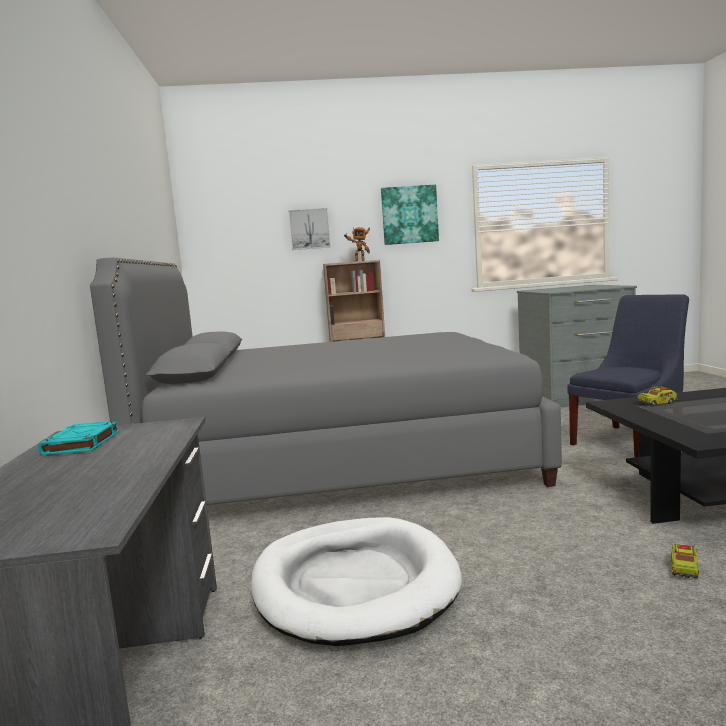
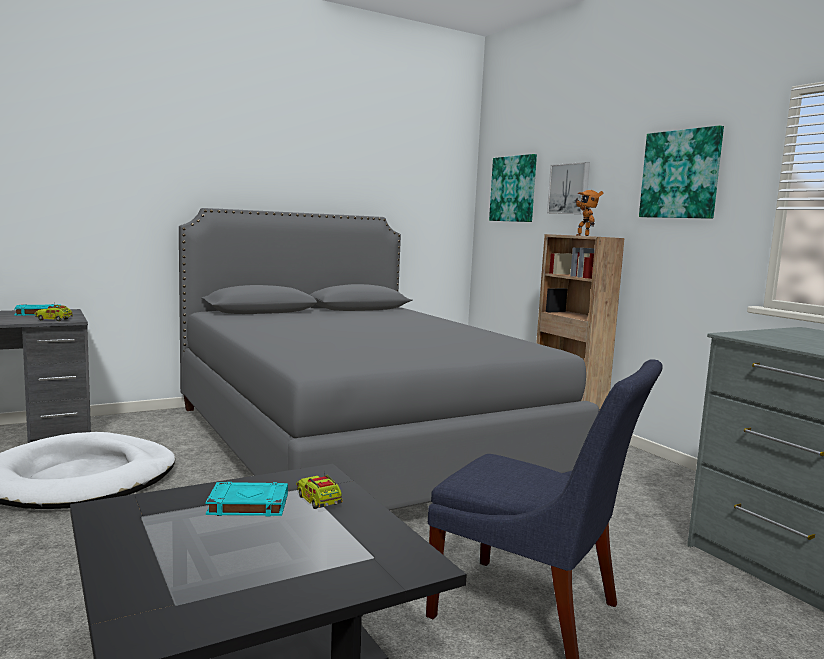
camera: 65 degrees right, 0 degrees up
(238, 232) = (513, 189): none -> picture
(673, 414) = (247, 505): none -> turquoise book
(684, 569) = (44, 623): toy truck -> toy truck (54, 319)

